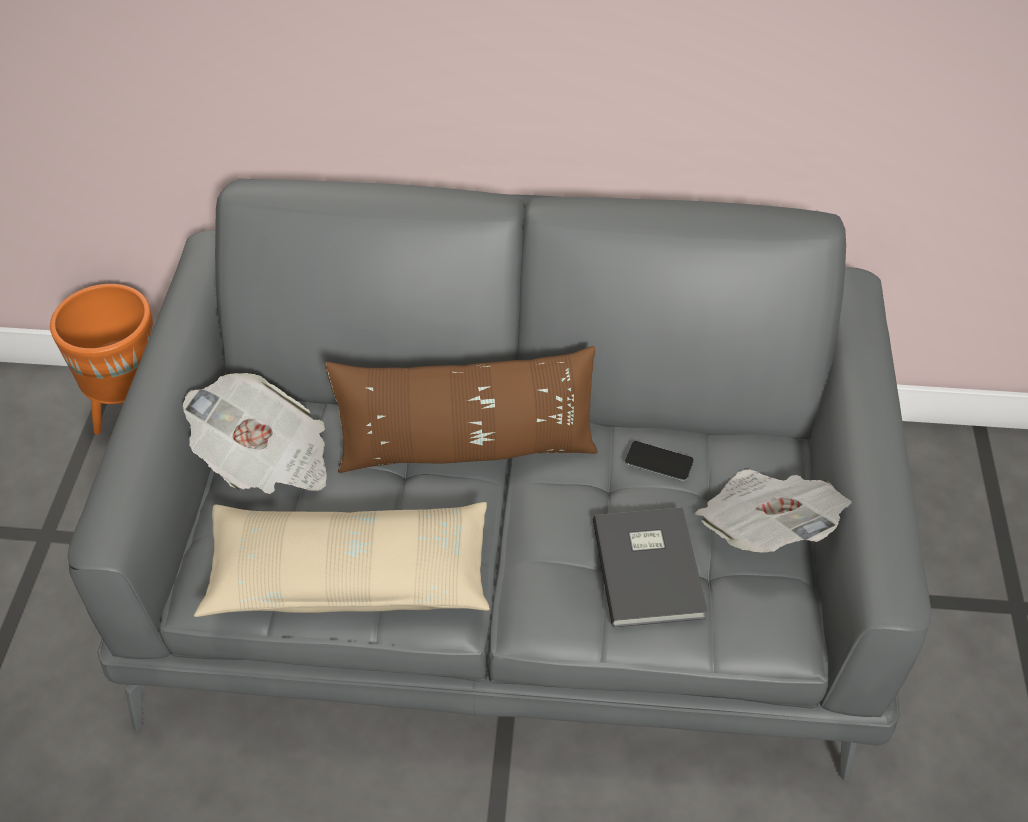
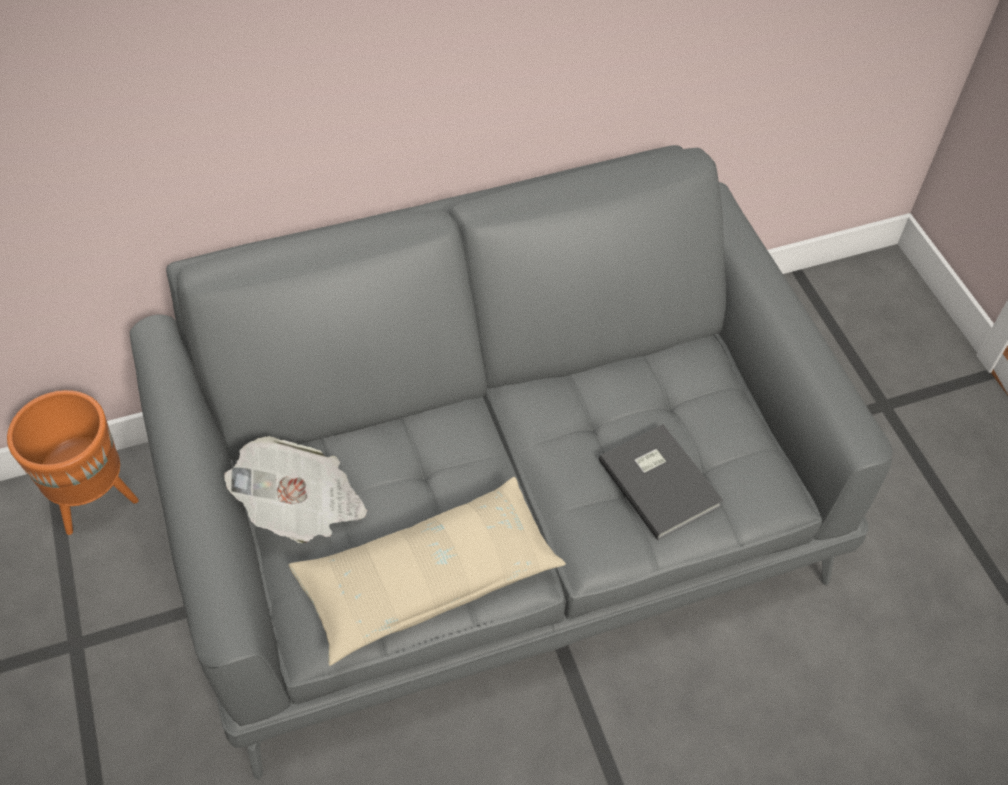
camera: 25 degrees left, 5 degrees up
(467, 449) = (465, 436): brown pillow -> none
(659, 461) = (623, 392): phone -> none
(764, 528) = (728, 418): newspaper -> none

